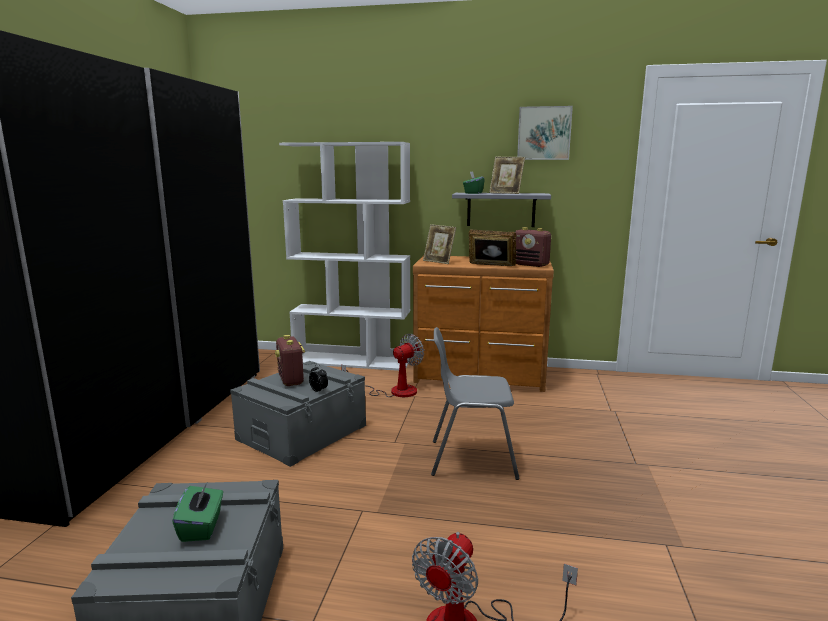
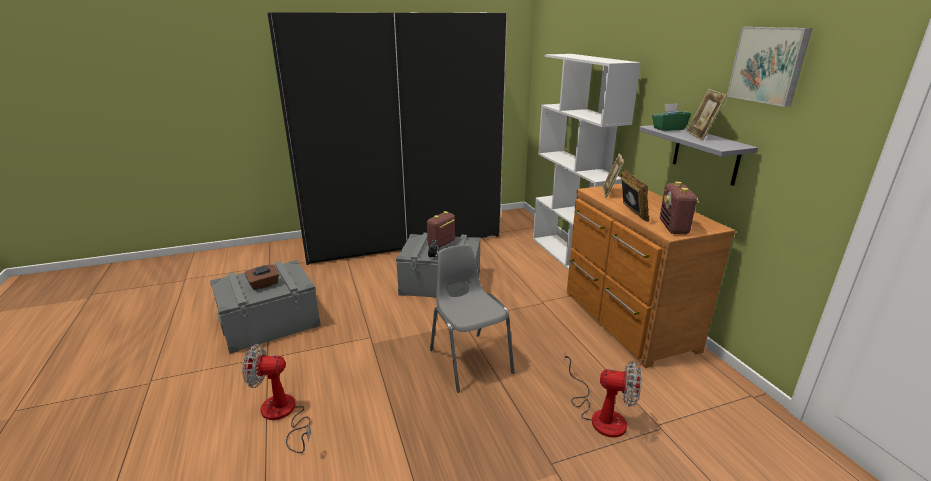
camera: 60 degrees right, 10 degrees up
(202, 527) = (264, 285): green tissue box -> brown tissue box
(393, 391) = (540, 291): fan -> fan (600, 414)

